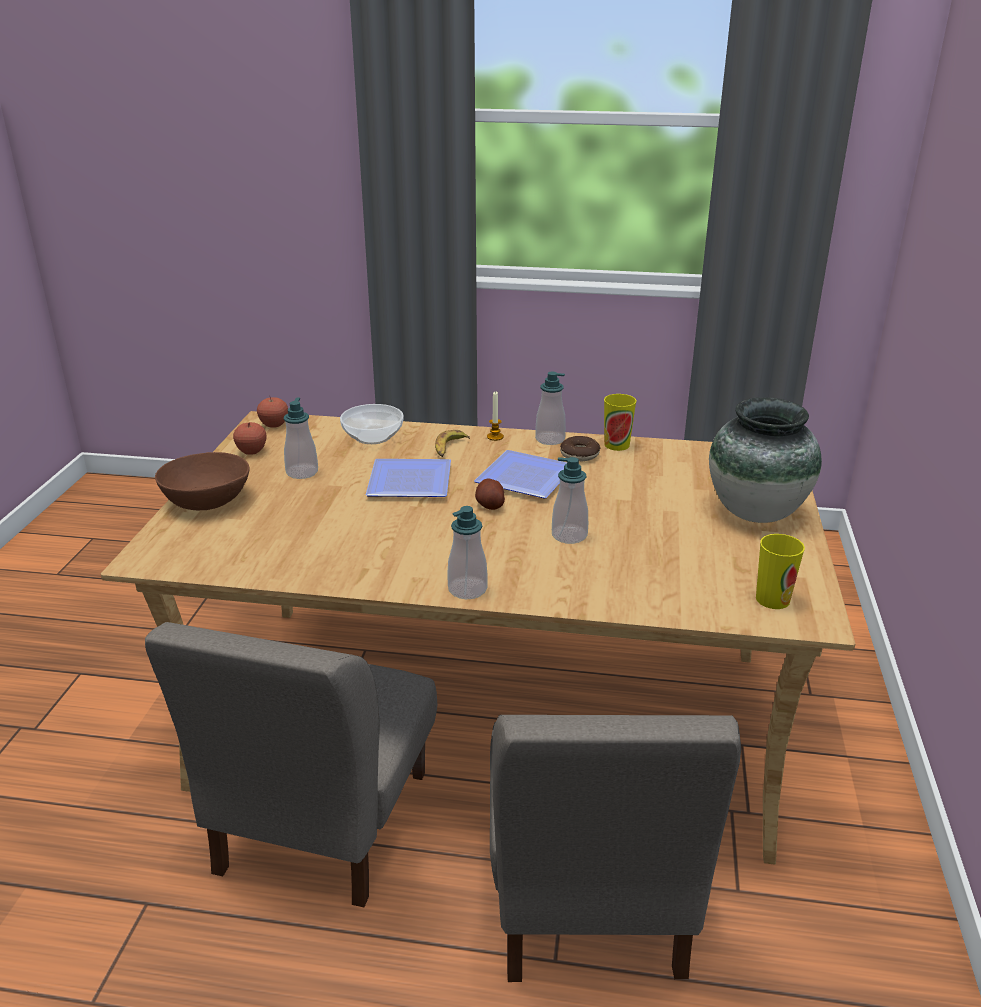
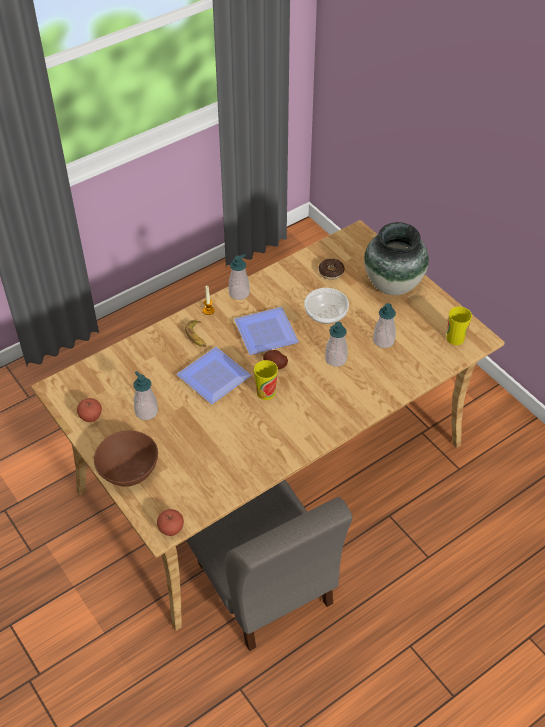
camera: 45 degrees left, 20 degrees up
(274, 425) = (68, 387): apple -> apple (171, 529)
(373, 437) = (143, 357): bowl -> bowl (326, 314)
(467, 589) = (337, 426): soap dispenser -> soap dispenser (383, 341)
(579, 455) = (269, 296): donut -> donut (331, 272)
(588, 896) = (410, 519): grey chair -> none
(617, 445) = (277, 275): cup -> cup (266, 392)

